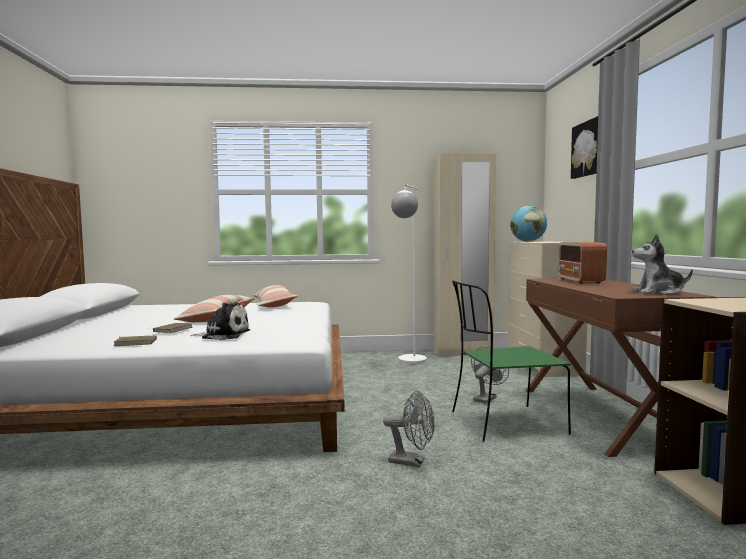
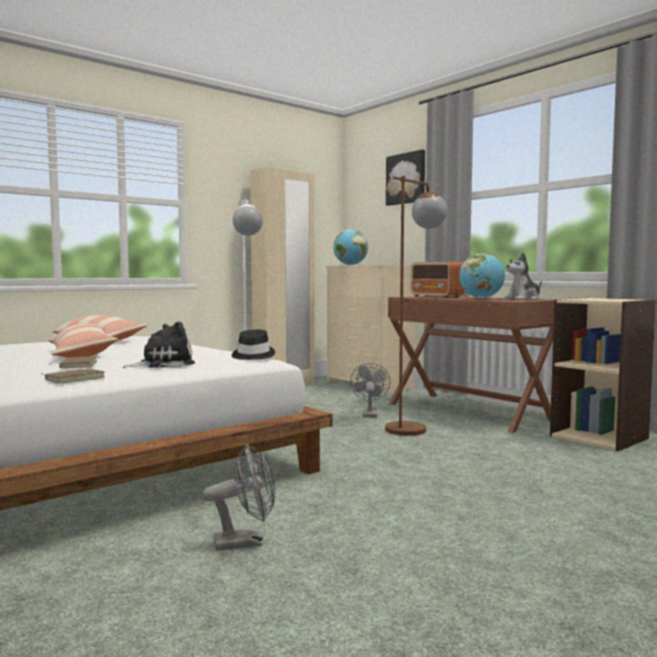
camera: 35 degrees left, 0 degrees up
(299, 335) = (252, 356): none -> black hat
(412, 462) = (394, 464): grey fan -> grey fan (245, 542)
(504, 423) = (414, 427): green chair -> brown floor lamp
(615, 287) = (481, 298): none -> globe

